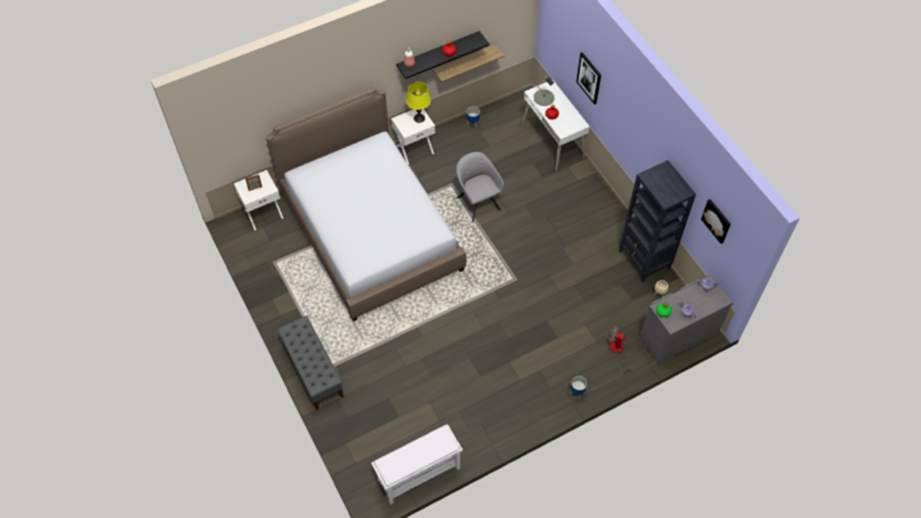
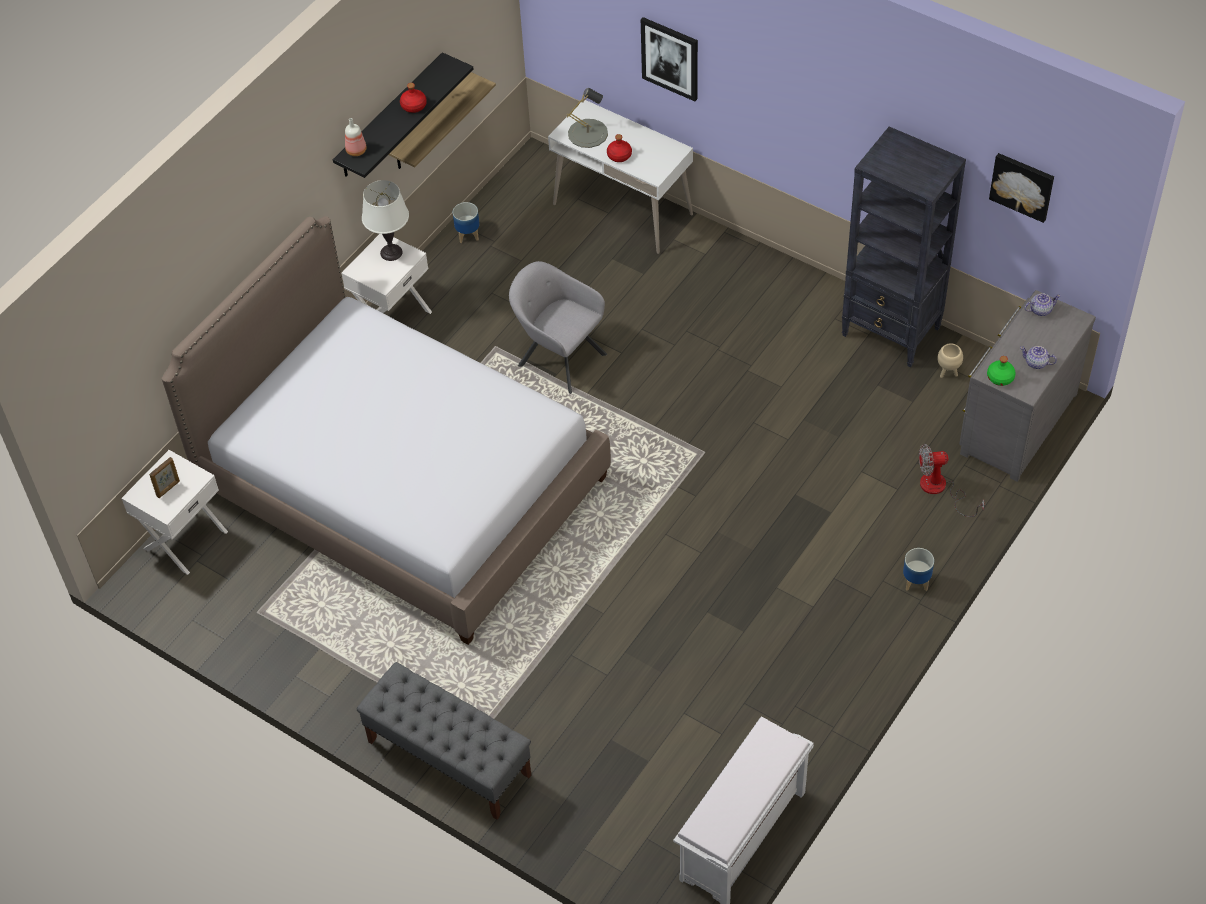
camera: 25 degrees left, 5 degrees down
(419, 118) = (391, 252): yellow table lamp -> white table lamp

